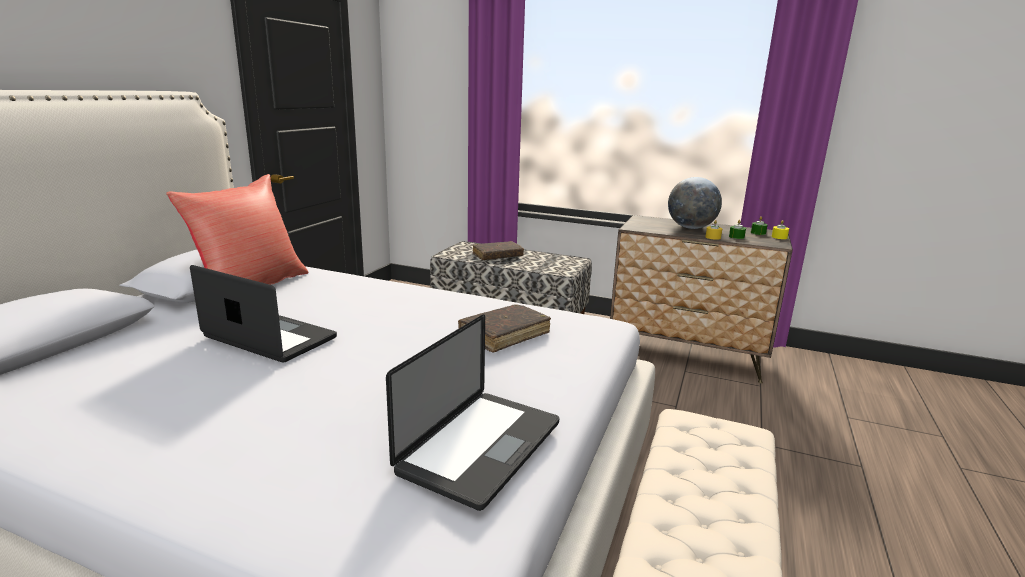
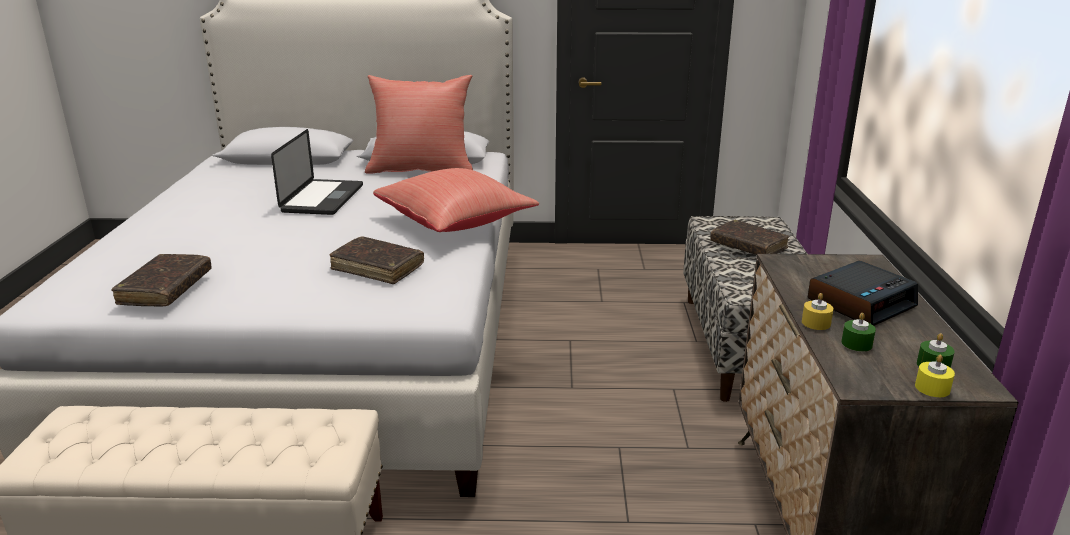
camera: 70 degrees right, 5 degrees up
(427, 296) = (456, 223): none -> red pillow
(481, 447) = (166, 289): laptop -> brown book
(690, 228) = (860, 302): globe -> alarm clock

